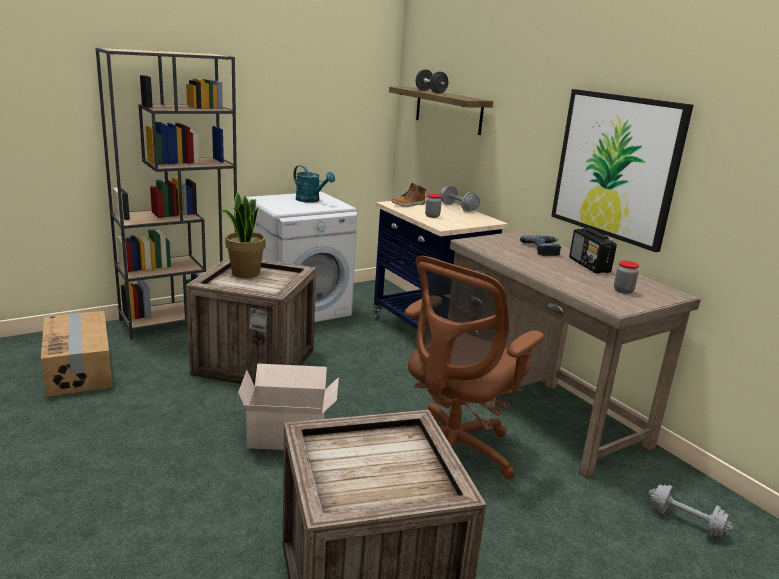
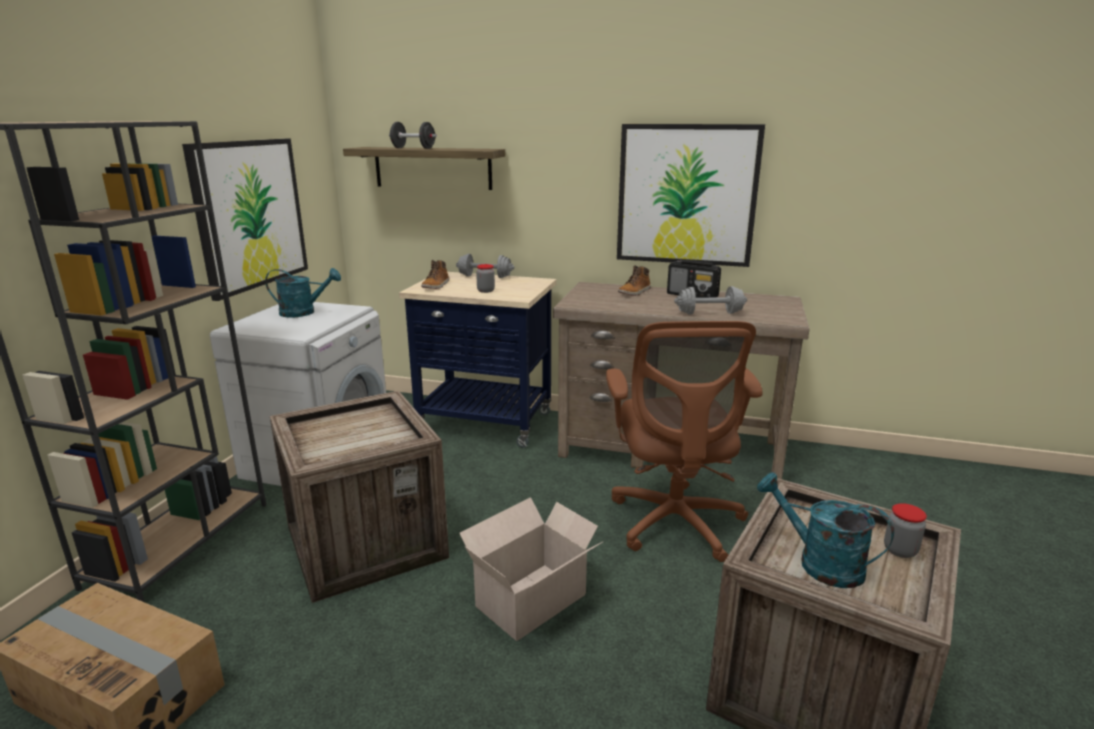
camera: 40 degrees left, 0 degrees up
(245, 273) = (325, 430): potted plant -> none
(302, 125) = (250, 214): none -> picture
(347, 460) = (819, 563): none -> turquoise watering can
(545, 249) = (635, 292): power drill -> boot
(623, 291) = (758, 307): jar -> jar (900, 550)
(686, 521) = (866, 483): grey dumbbell -> grey dumbbell (709, 313)

